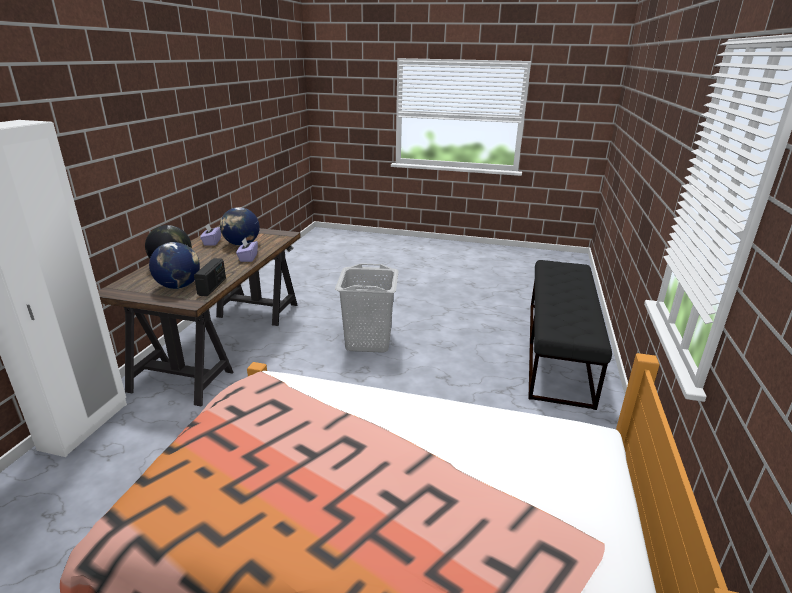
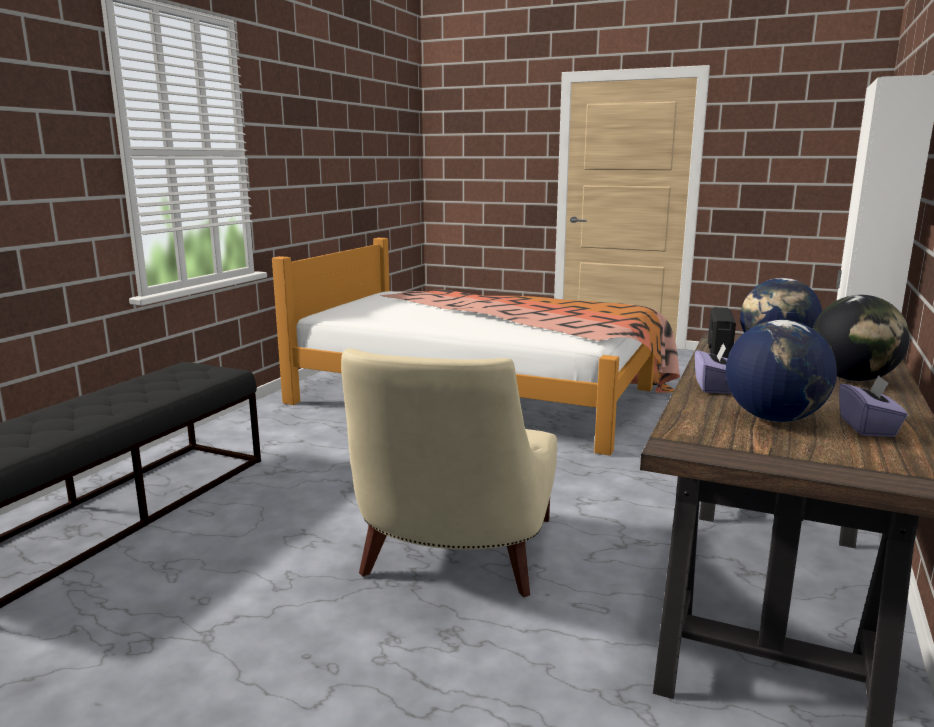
camera: 170 degrees left, 10 degrees down
(369, 341) = (454, 557): grey laundry basket -> beige armchair

